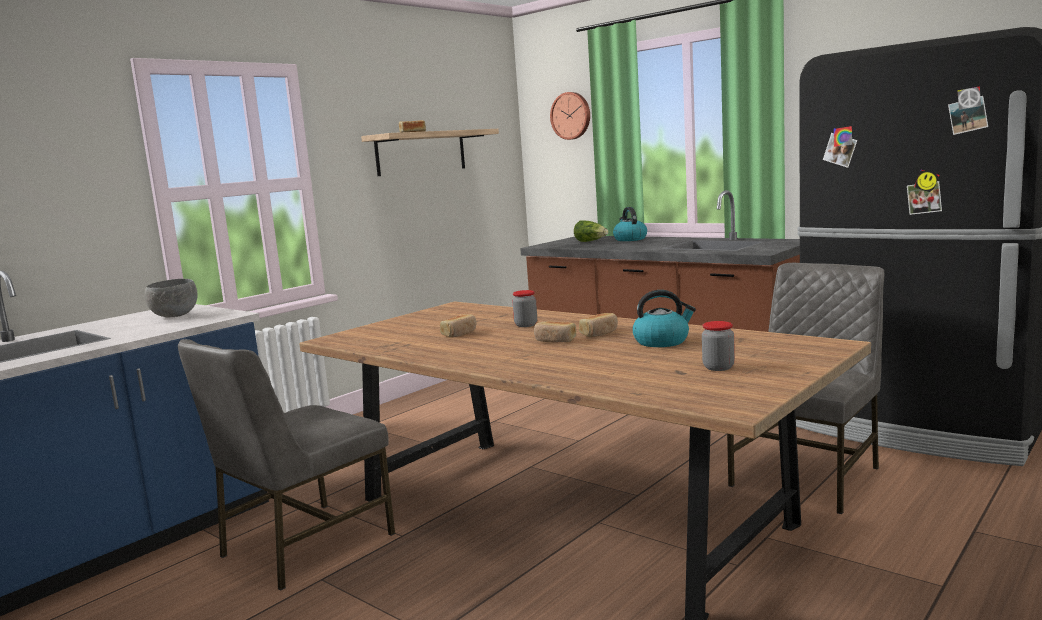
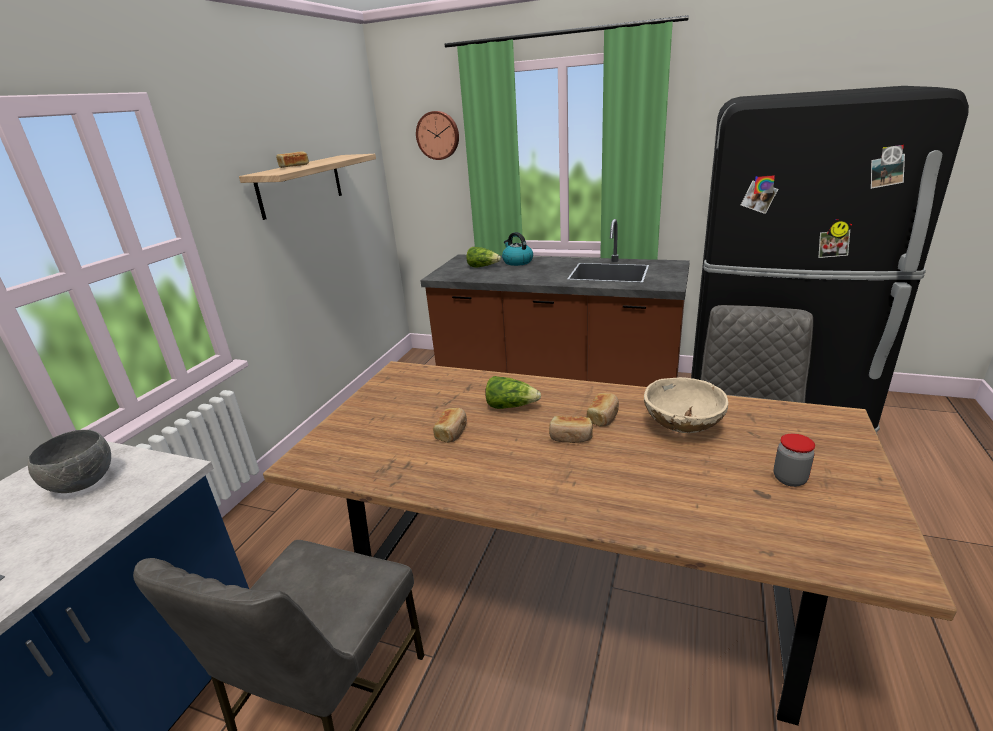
camera: 20 degrees left, 15 degrees up
(526, 325) = (511, 406): jar -> lettuce
(662, 341) = (682, 428): kettle -> beige bowl

